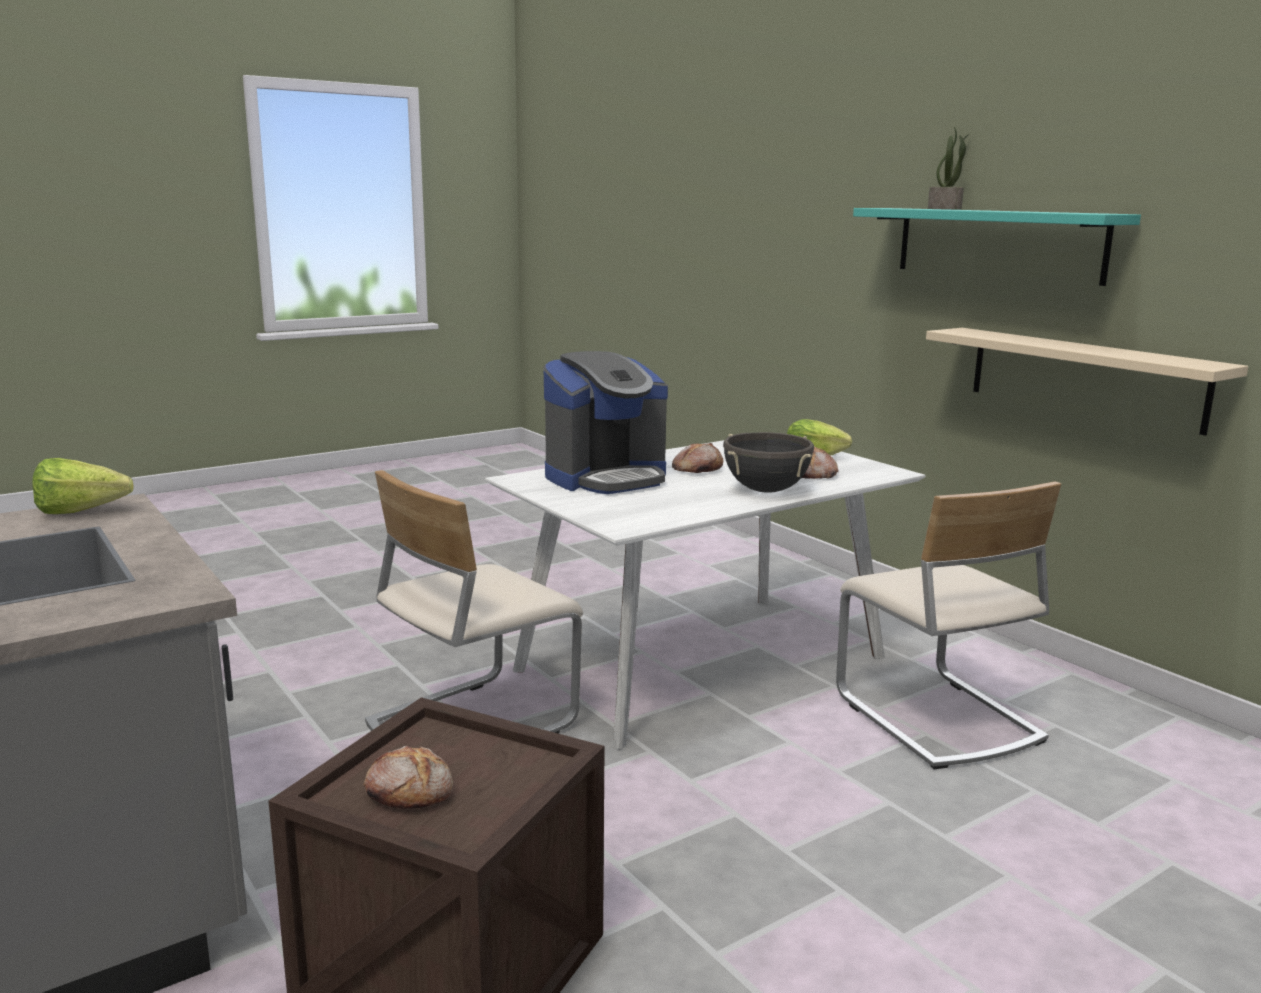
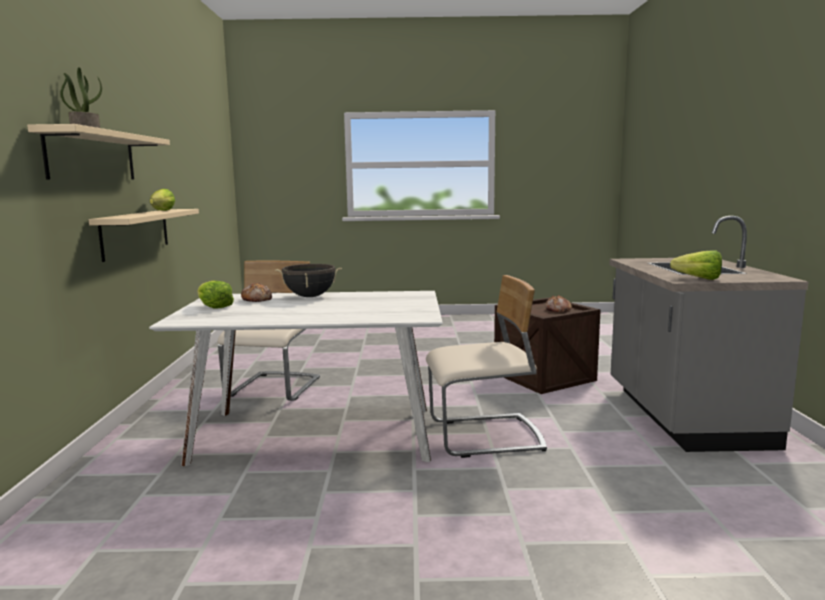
camera: 145 degrees left, 5 degrees down
(606, 478) = (369, 311): coffee machine -> none
(697, 469) = (304, 309): bread -> none
(997, 244) = (92, 156): turquoise shelf -> beige shelf
(1126, 352) = (159, 211): none -> lettuce

